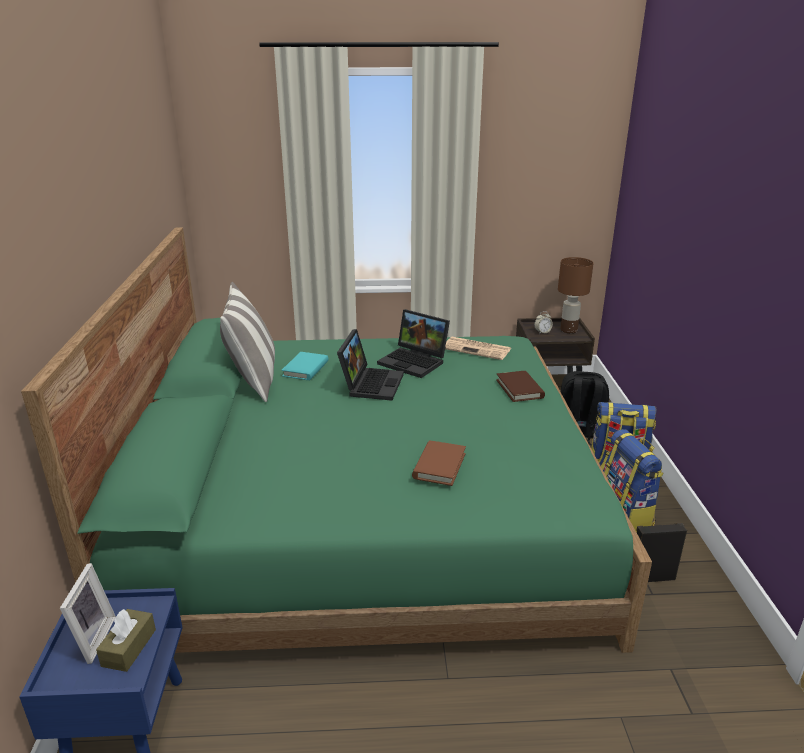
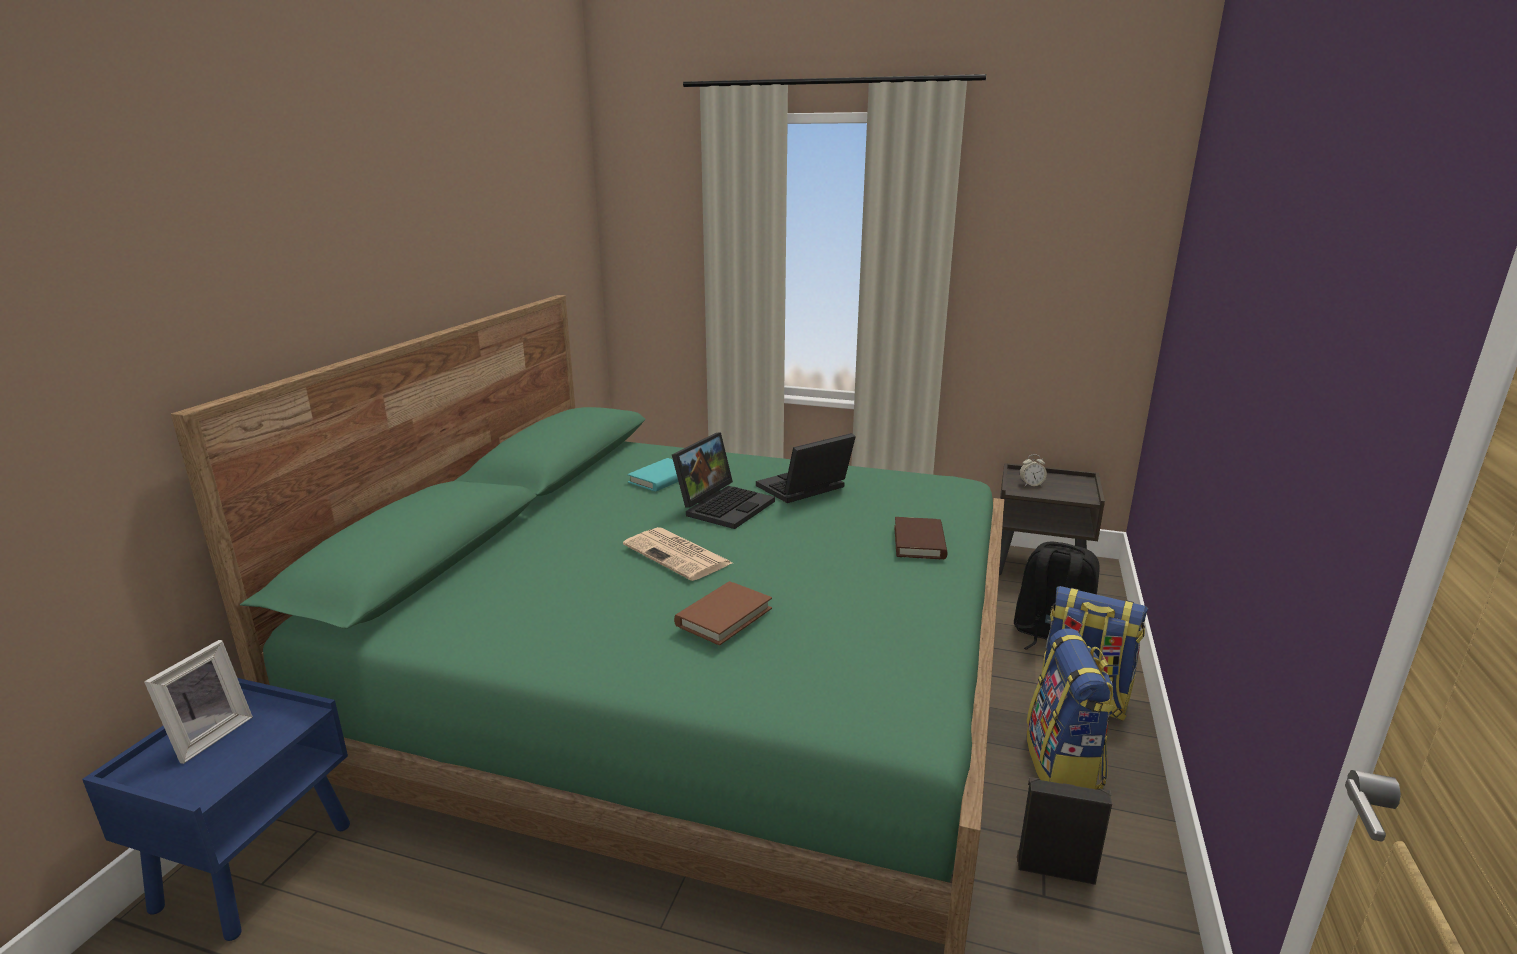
camera: 20 degrees right, 5 degrees down
(129, 647) = (234, 757): brown tissue box -> none
(253, 381) = (591, 483): pillow -> none
(415, 362) = (803, 489): laptop -> laptop turned 90 degrees clockwise
(477, 349) = (900, 486): newspaper -> newspaper (678, 555)
(568, 330) = (1072, 487): brown table lamp -> none

